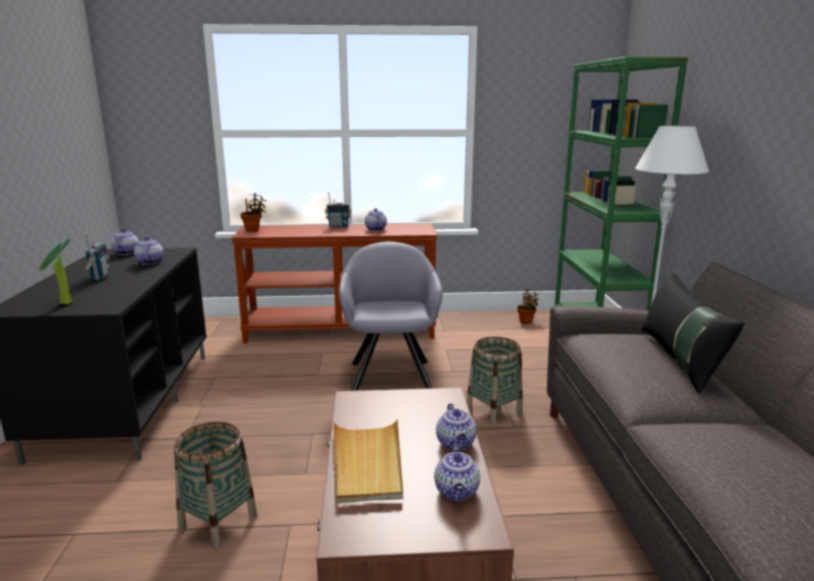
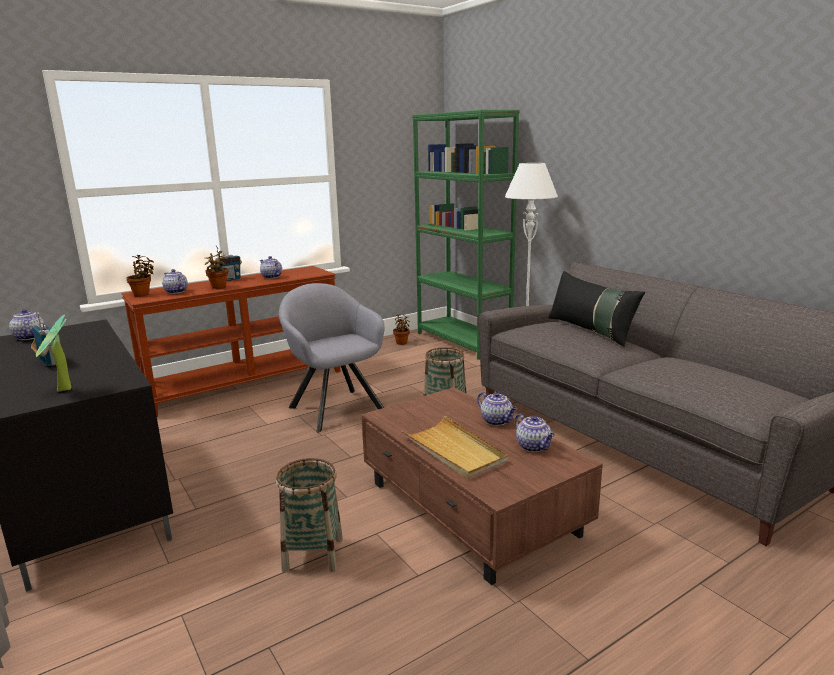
camera: 30 degrees left, 0 degrees up
(149, 262) = (81, 340): teapot -> teapot (175, 291)
(317, 232) = (218, 287): none -> potted plant

